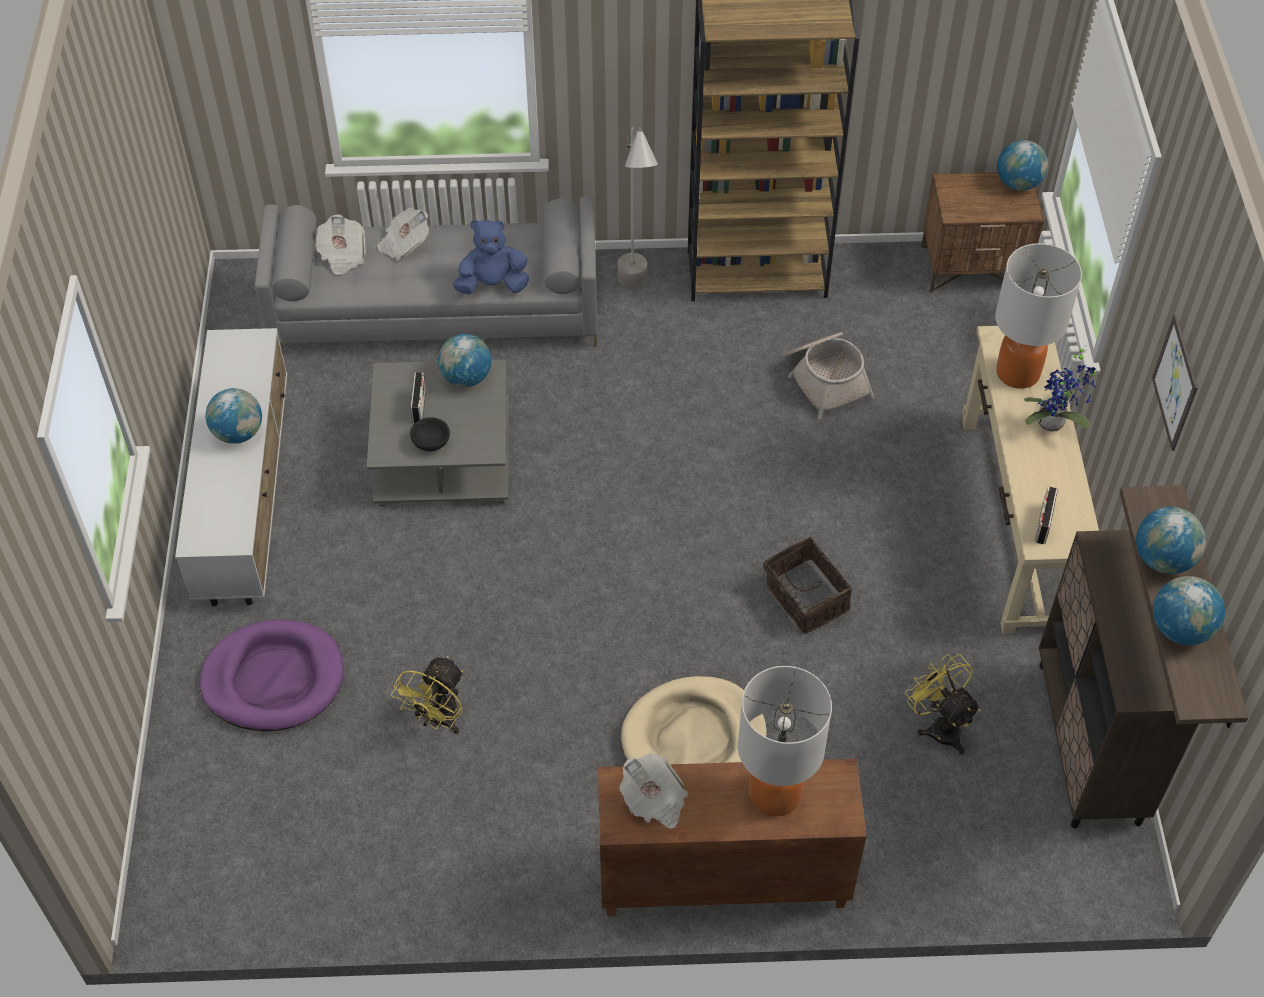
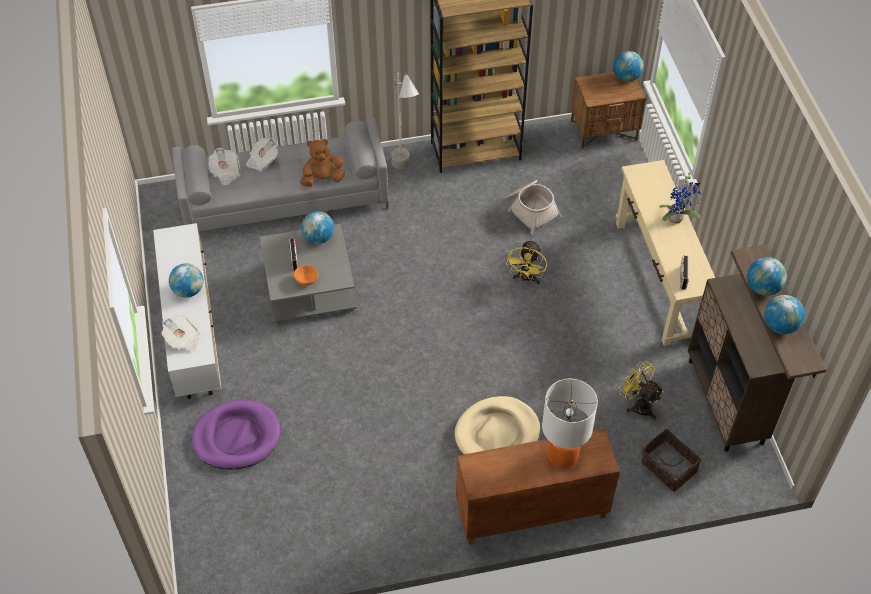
camera: 10 degrees left, 0 degrees up
(431, 442) = (306, 280): black bowl -> orange bowl
(438, 720) = (343, 446): yellow fan -> yellow fan (526, 278)
(493, 285) = (323, 179): blue plush toy -> brown plush toy
(654, 801) = (494, 470): newspaper -> newspaper (183, 340)
(804, 599) = (545, 342): basket -> basket (667, 468)
(1018, 373) = (650, 191): table lamp -> none
(1175, 382) = (752, 186): picture -> none

